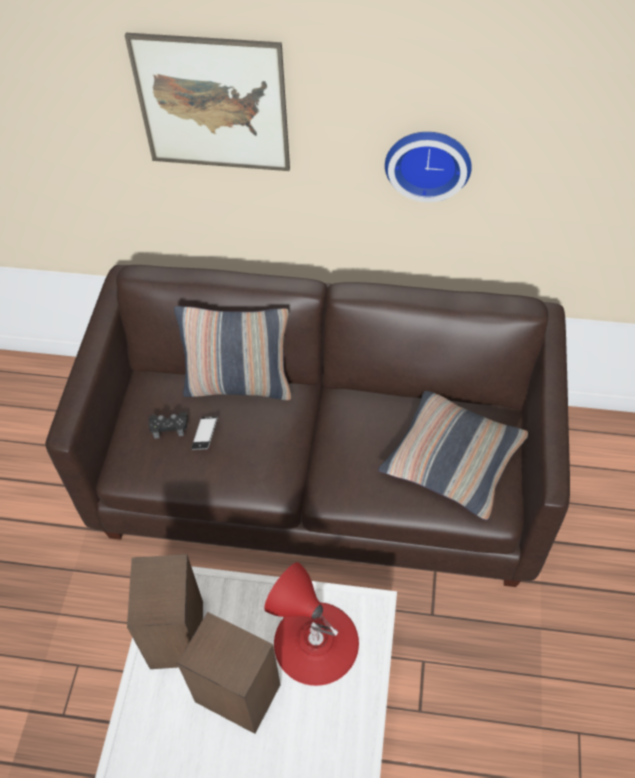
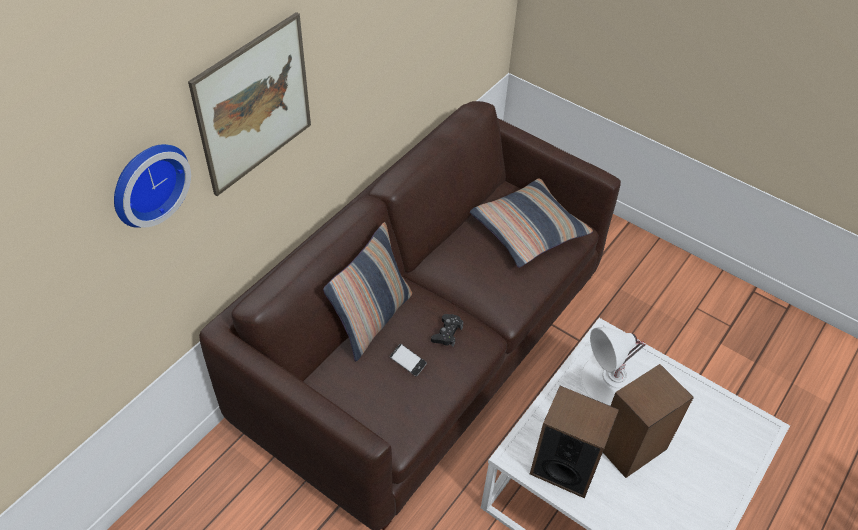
camera: 65 degrees left, 5 degrees down
(169, 426) = (381, 383): black game controller -> black game controller (447, 333)
(315, 642) = (614, 381): red table lamp -> white table lamp
(428, 161) = (385, 50): wall clock -> wall clock (147, 182)

